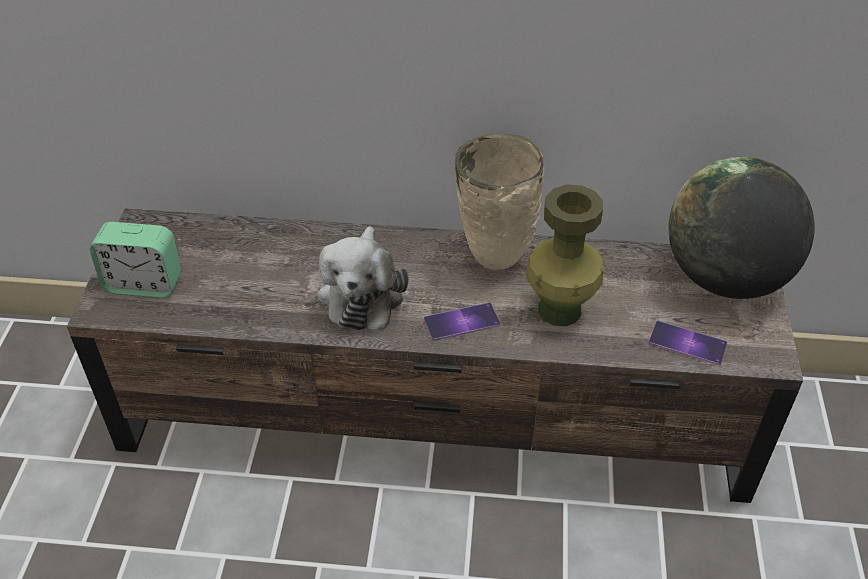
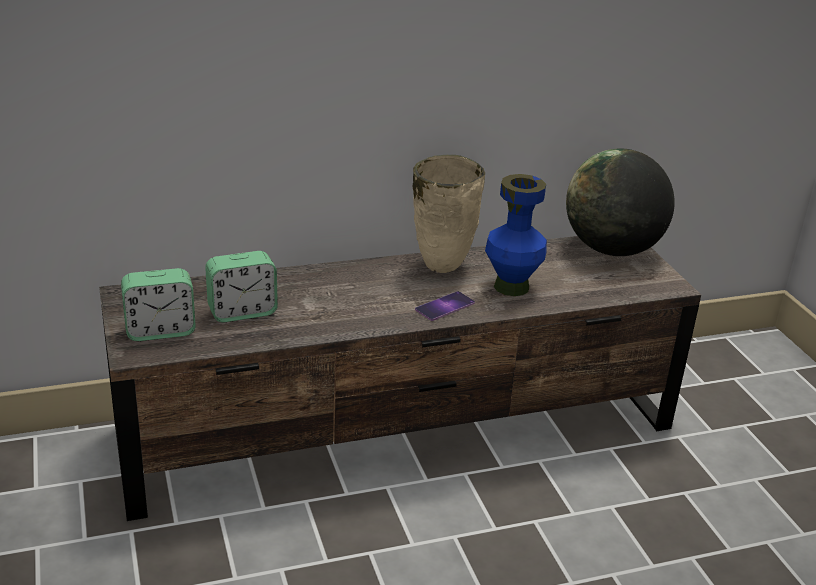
camera: 25 degrees left, 15 degrees down
(239, 277) = (242, 312): none -> alarm clock
(362, 293) = (354, 304): plush toy -> none
(559, 309) = (511, 286): green vase -> blue vase
(687, 343) = (613, 289): phone -> none

